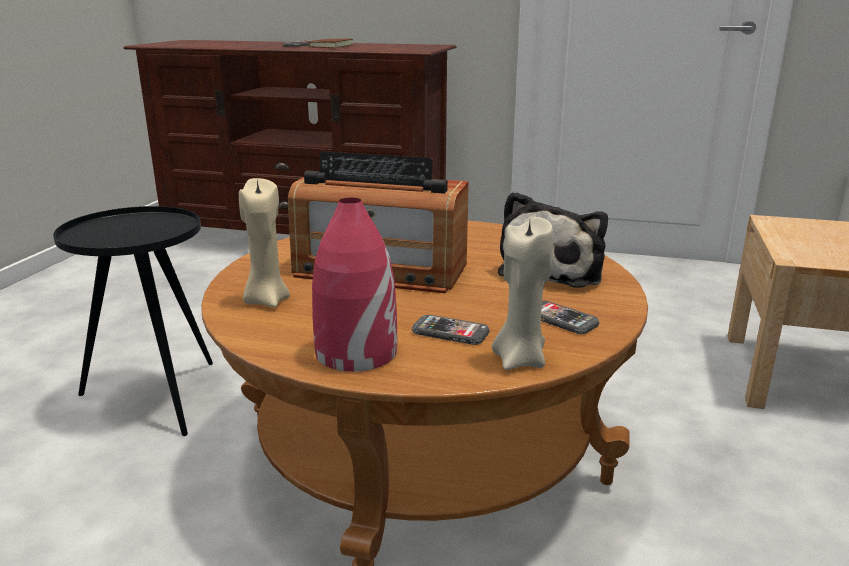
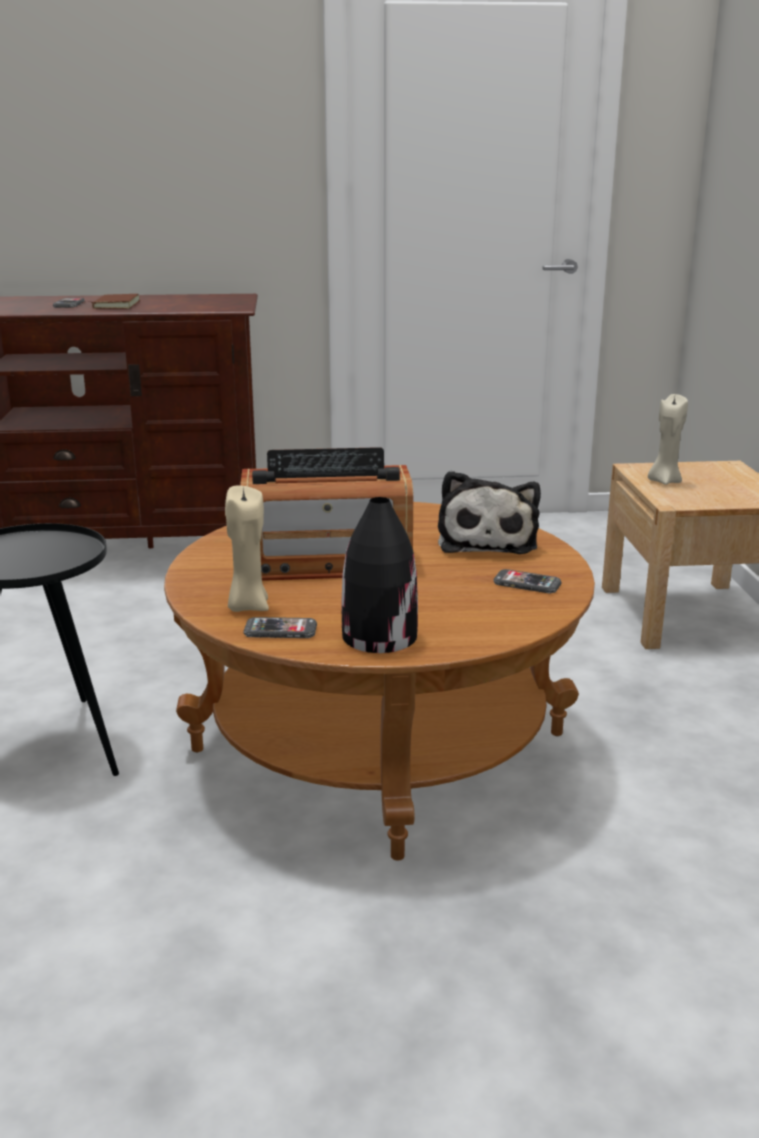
camera: 20 degrees left, 0 degrees up
(355, 352) = (378, 637): red vase -> black vase
(450, 332) = (444, 608): phone -> phone (280, 630)
(519, 360) = (519, 621): beige candle -> beige candle (664, 481)

